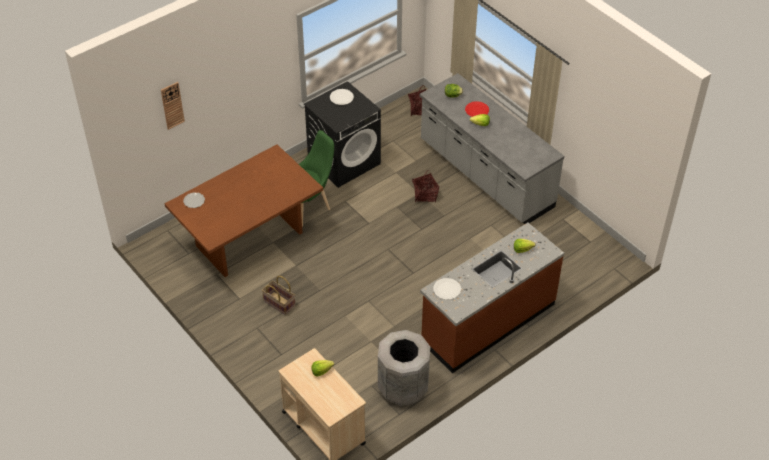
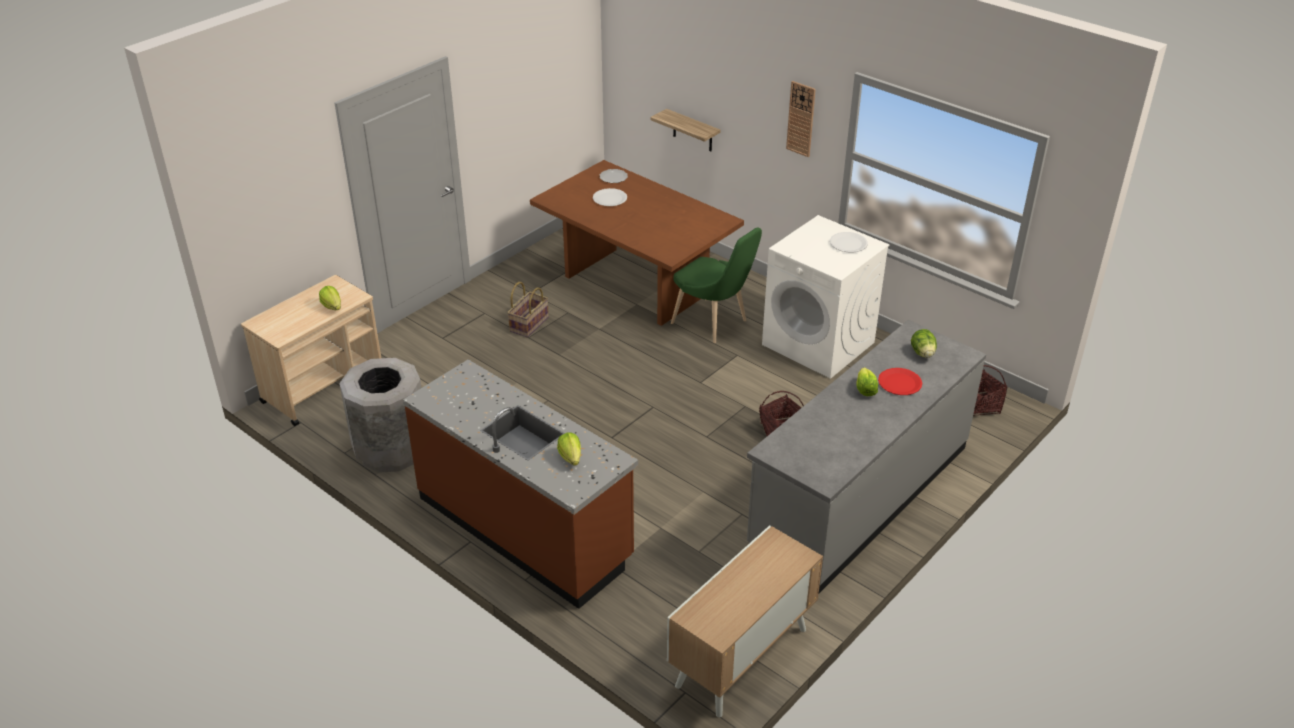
camera: 80 degrees right, 10 degrees down
(172, 105) = (675, 61): wall clock -> wall clock (801, 119)
(193, 135) = (692, 131): none -> shelf
(344, 161) = (819, 344): black washing machine -> white washing machine
(447, 289) = (470, 384): white plate -> white plate (610, 198)
(594, 243) = (742, 658): none -> cabinet

